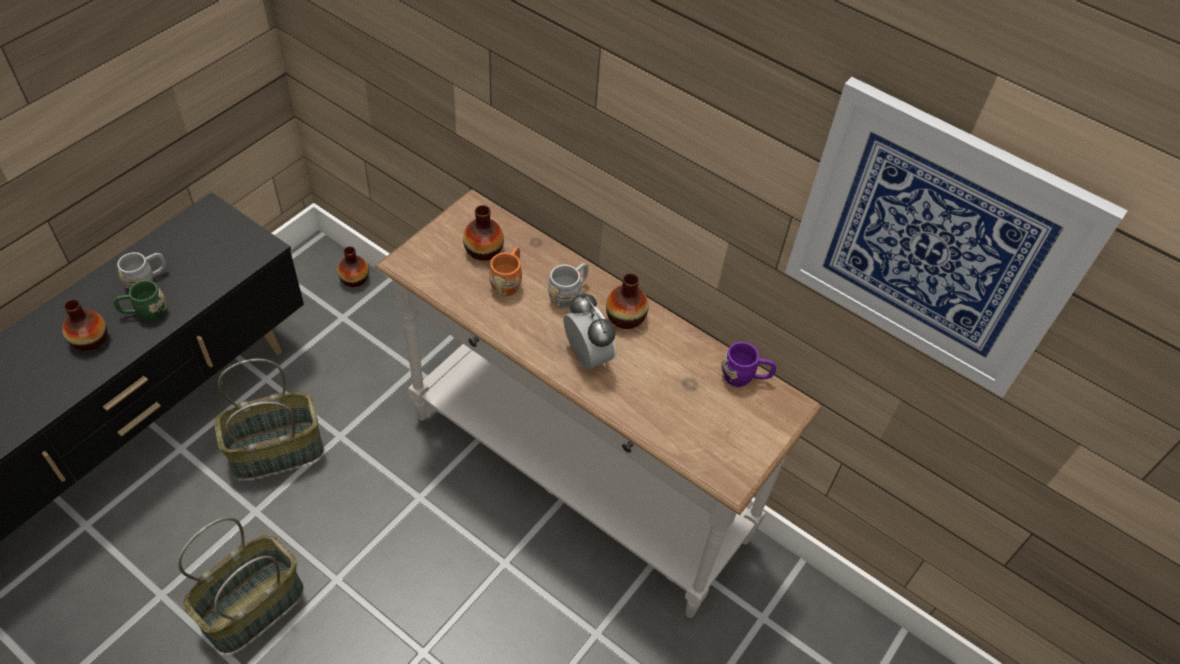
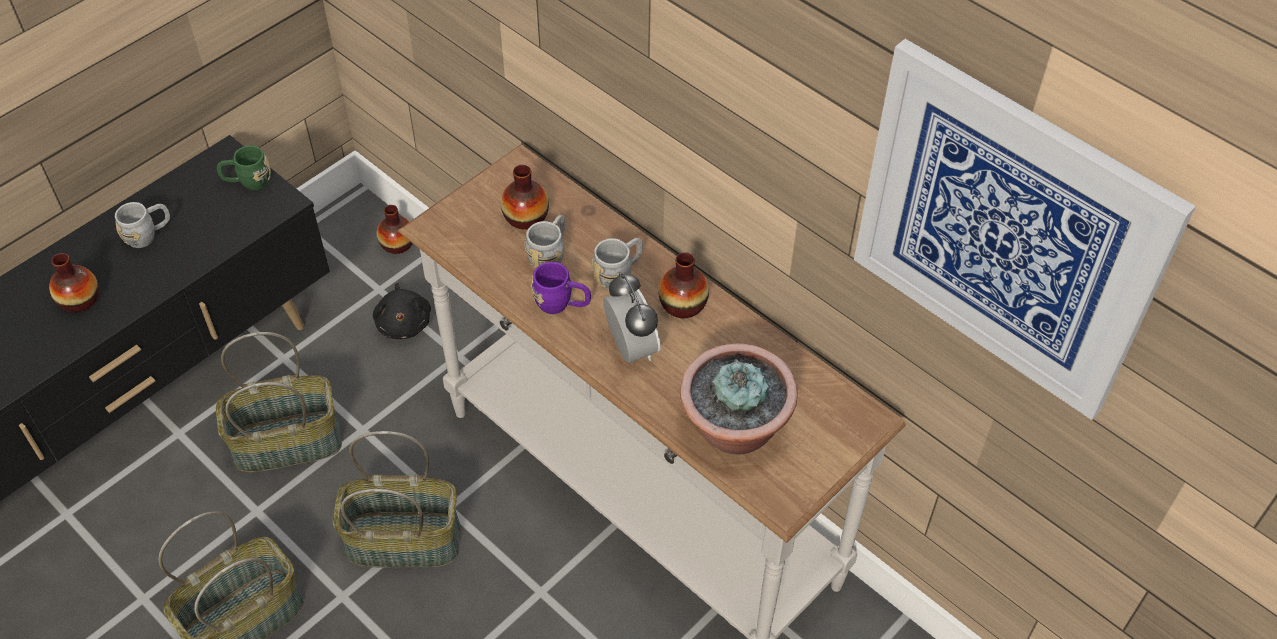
camera: 10 degrees right, 0 degrees up
(145, 313) = (142, 272): green mug -> green mug (248, 182)
(366, 344) = (404, 323): none -> black plush toy
(385, 526) = (405, 539): none -> basket
(508, 281) = (550, 255): orange mug -> grey mug
(683, 422) = (734, 430): none -> potted plant
(745, 378) = (816, 383): purple mug -> purple mug (561, 304)

